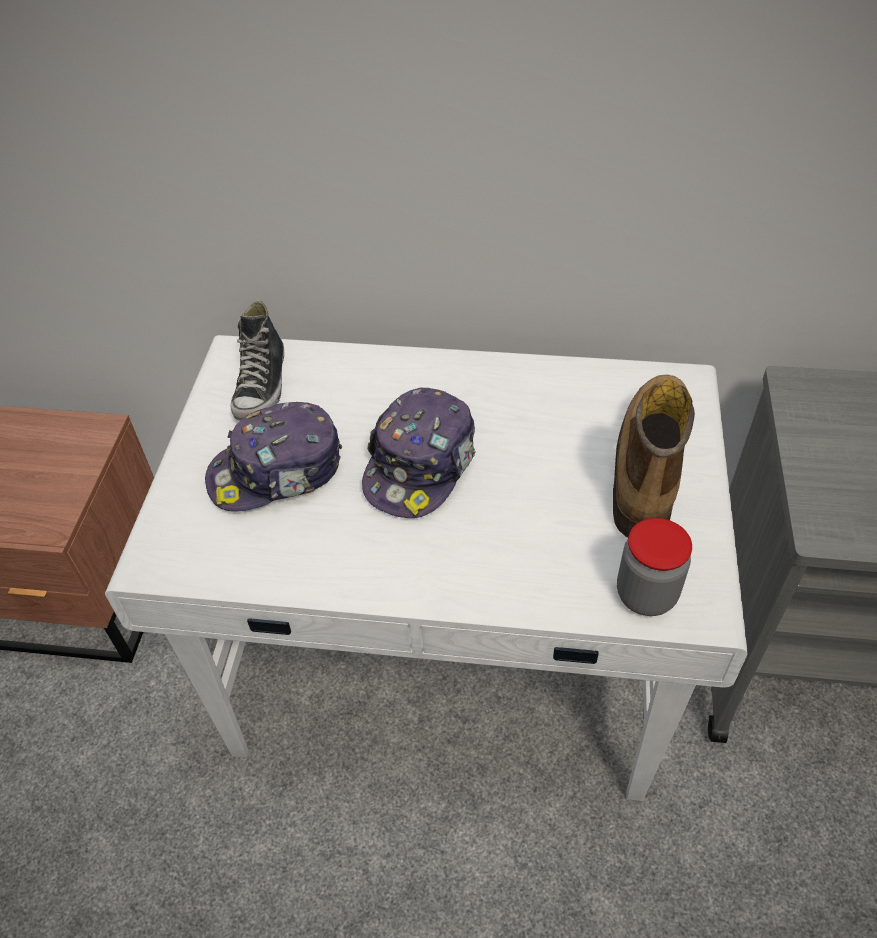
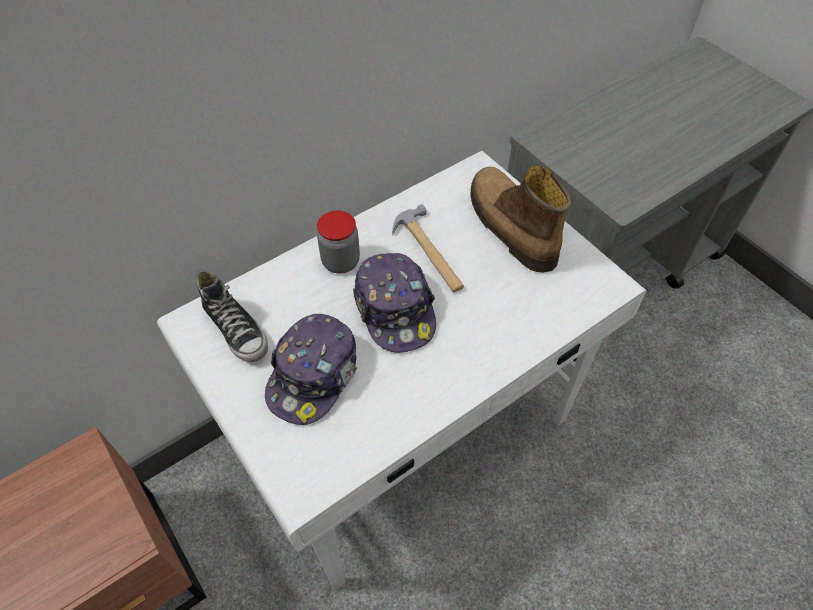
camera: 45 degrees left, 5 degrees up
(521, 433) = (428, 253): none -> hammer
(646, 595) = (581, 295): jar -> jar (341, 262)

